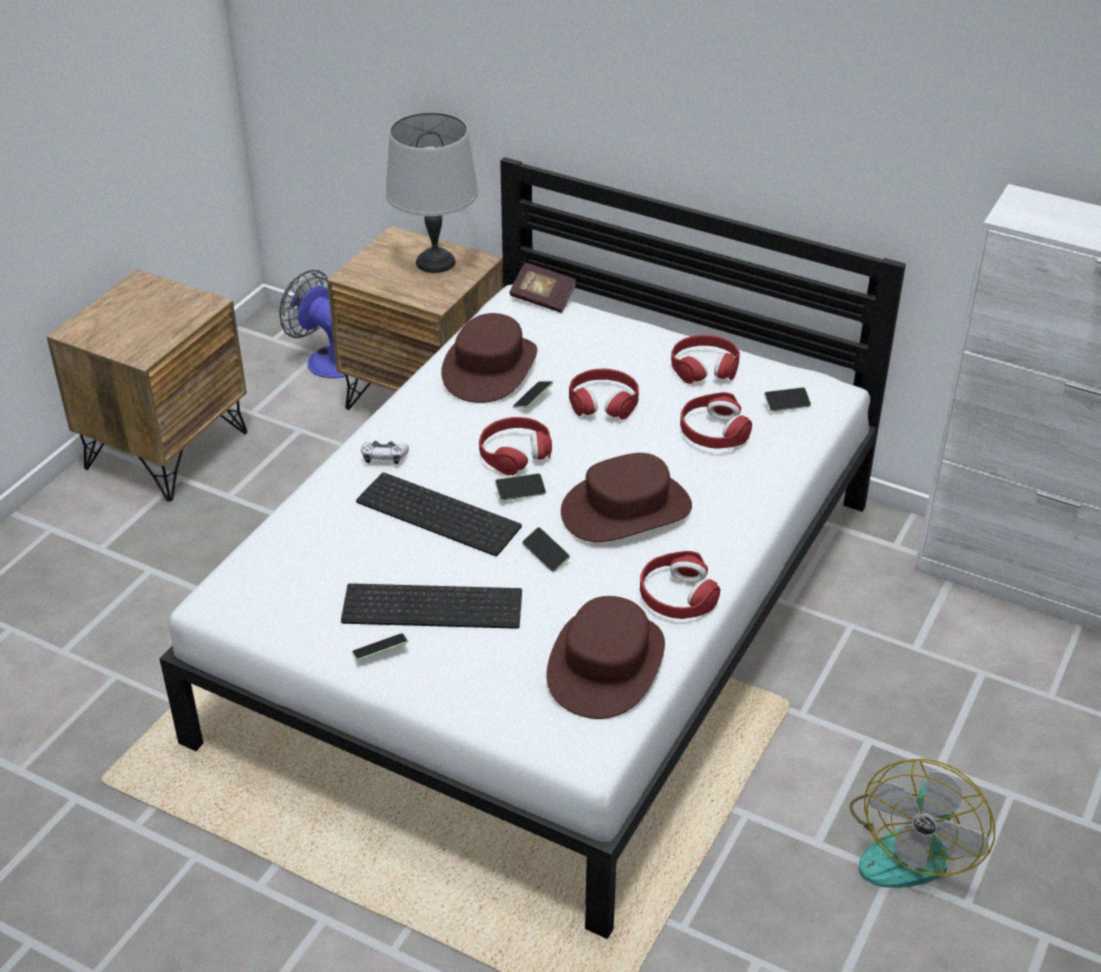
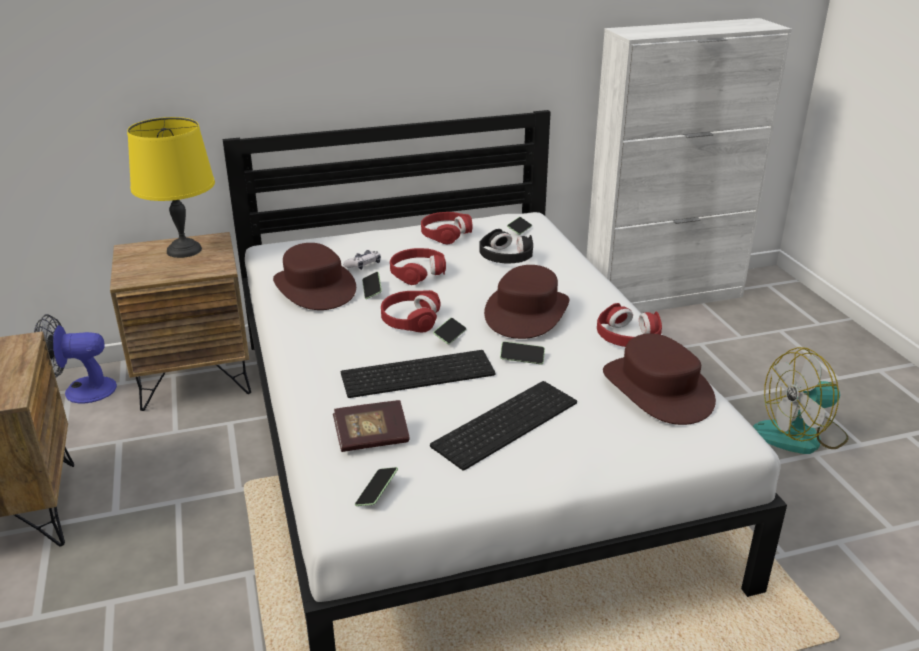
camera: 45 degrees left, 10 degrees down
(380, 652) = (520, 469): phone -> phone (377, 492)
(384, 457) = (324, 364): game controller -> game controller (363, 265)
(436, 261) = (184, 250): grey table lamp -> yellow table lamp
(543, 299) = (288, 243): book -> book (372, 438)
(713, 431) = (505, 256): red headphones -> black headphones
(911, 845) = (801, 435): fan -> fan turned 90 degrees clockwise

